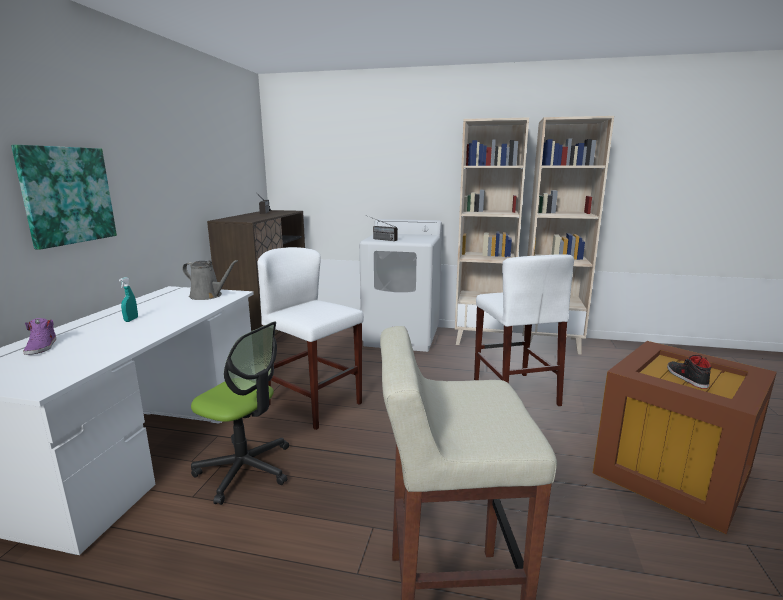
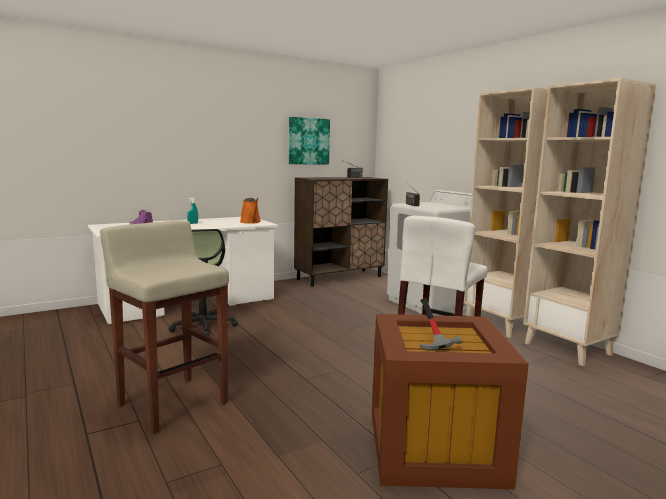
camera: 45 degrees right, 5 degrees down
(67, 195) = (186, 150): picture -> picture (308, 141)
(208, 296) = (251, 222): grey watering can -> orange watering can
(314, 404) = (289, 315): white stool -> none
(686, 377) = (435, 339): black shoe -> hammer

